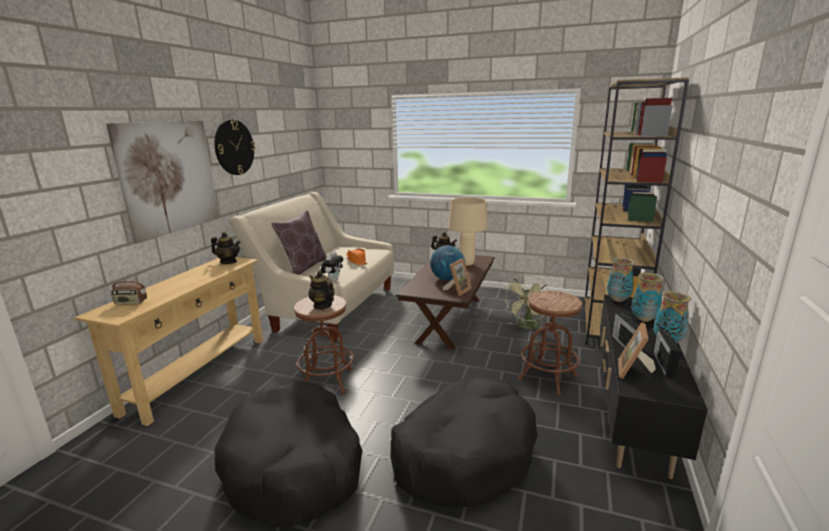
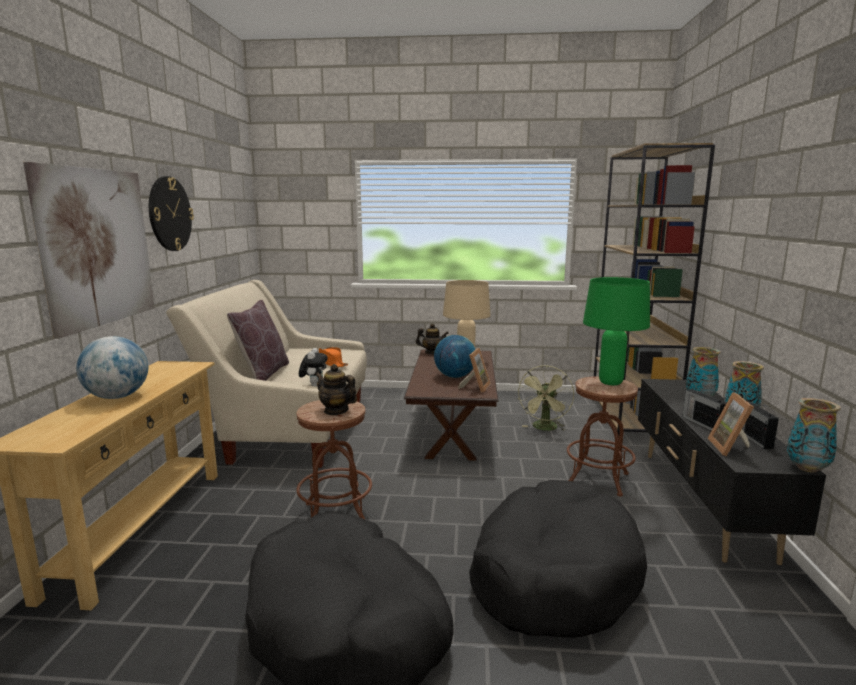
camera: 15 degrees left, 5 degrees down
(131, 302) = (60, 424): radio -> none
(177, 284) = (117, 397): none -> globe
(228, 262) = (174, 367): teapot -> none
(560, 298) = (611, 383): none -> green table lamp
(618, 300) = (660, 382): vase -> vase (807, 469)

